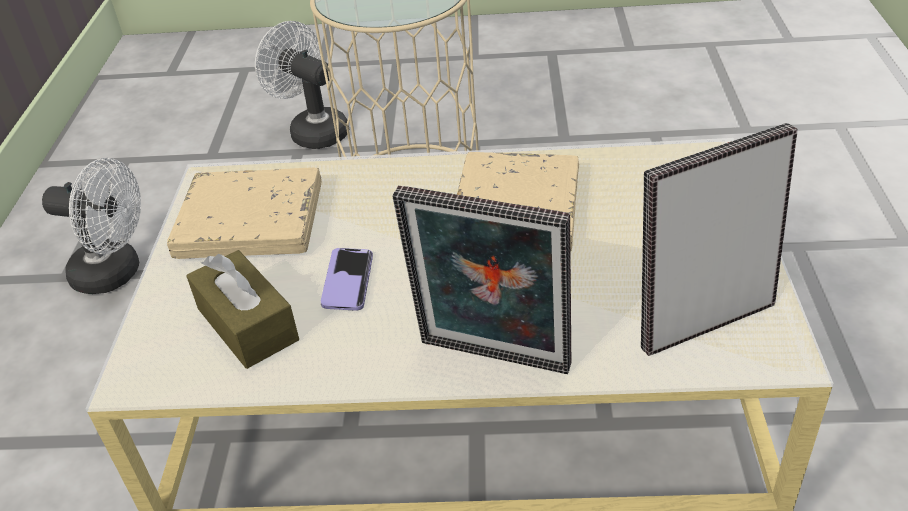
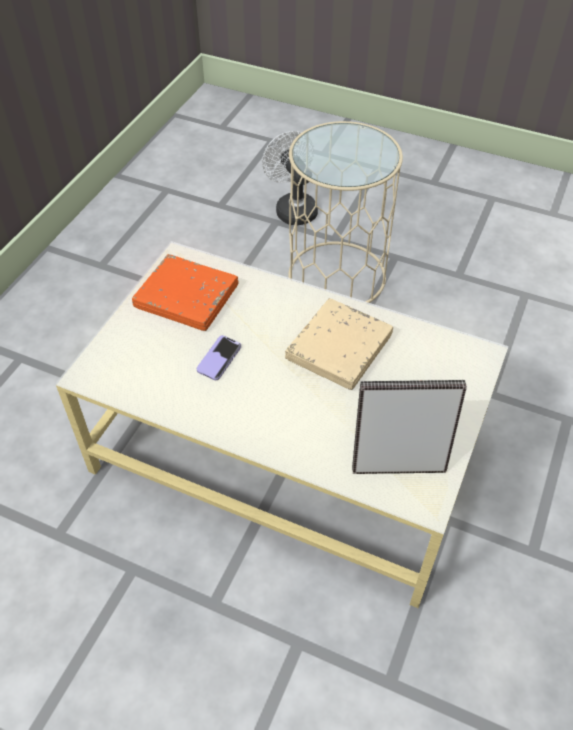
camera: 20 degrees right, 10 degrees up
(116, 273) = (130, 274): white fan -> none
(247, 324) = (154, 365): brown tissue box -> none
(250, 222) = (186, 297): beige book -> orange book
(491, 361) = (268, 441): picture frame -> none

